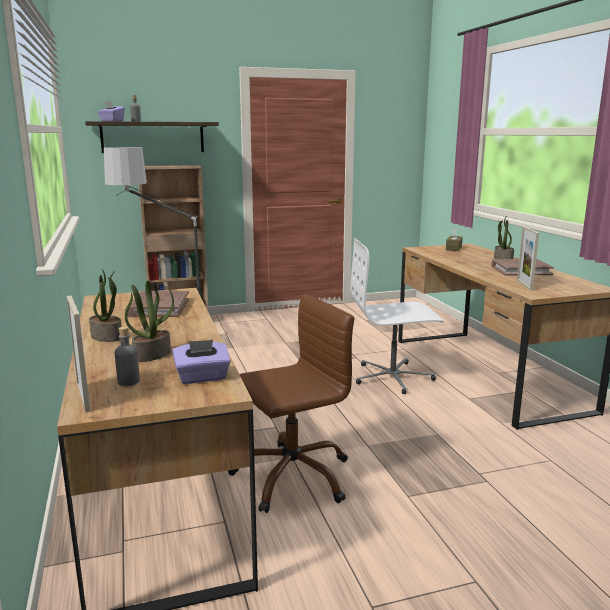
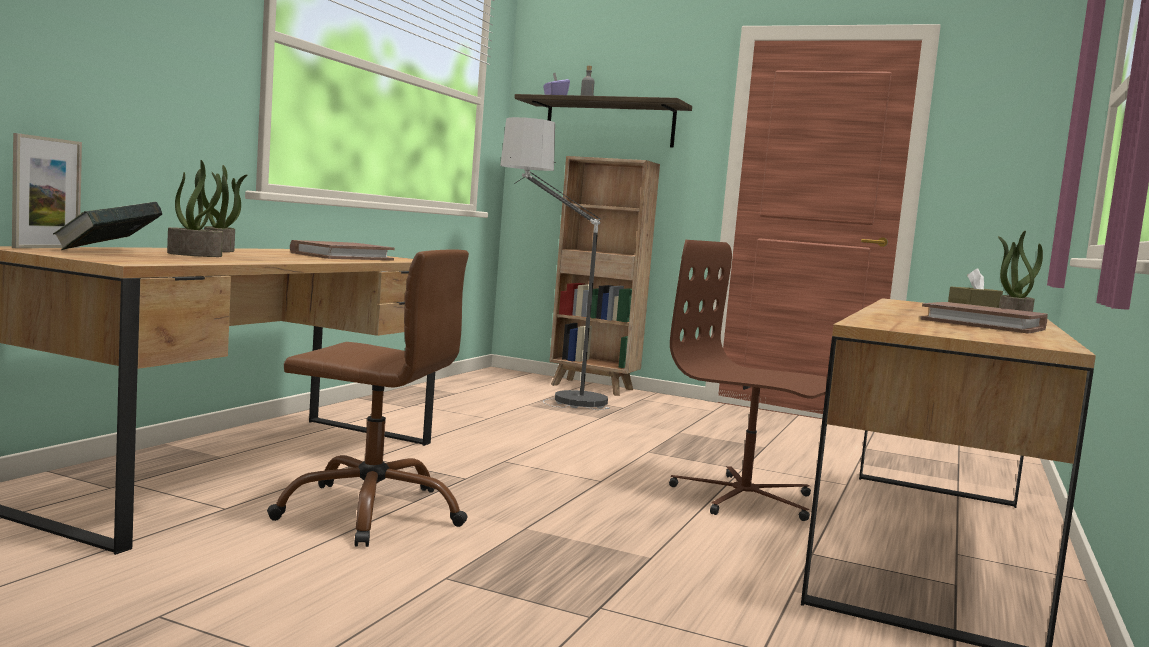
camera: 40 degrees right, 10 degrees down
(128, 381) = (108, 252): grey bottle -> book
(202, 377) = (159, 260): purple tissue box -> none
(393, 377) = (744, 498): white office chair -> brown office chair
(524, 285) = (902, 323): picture frame -> none

